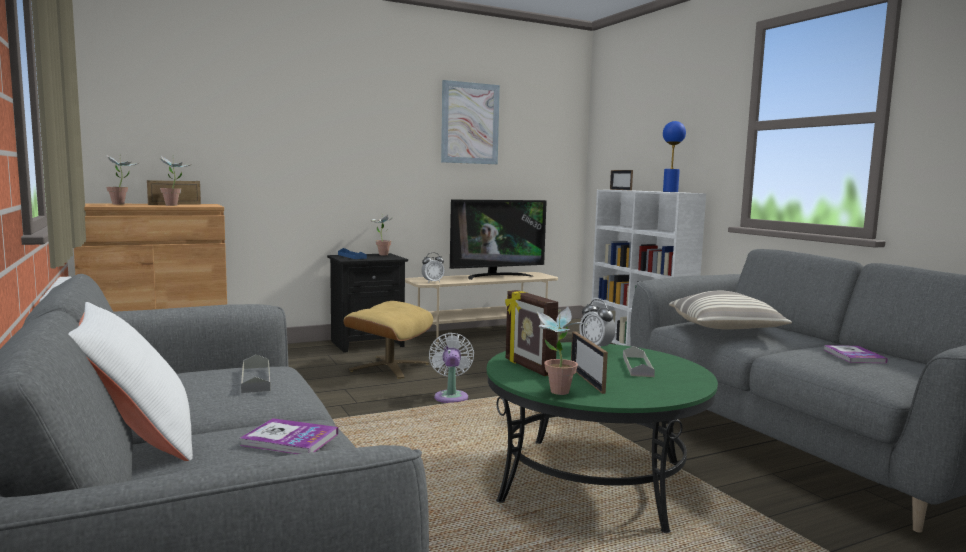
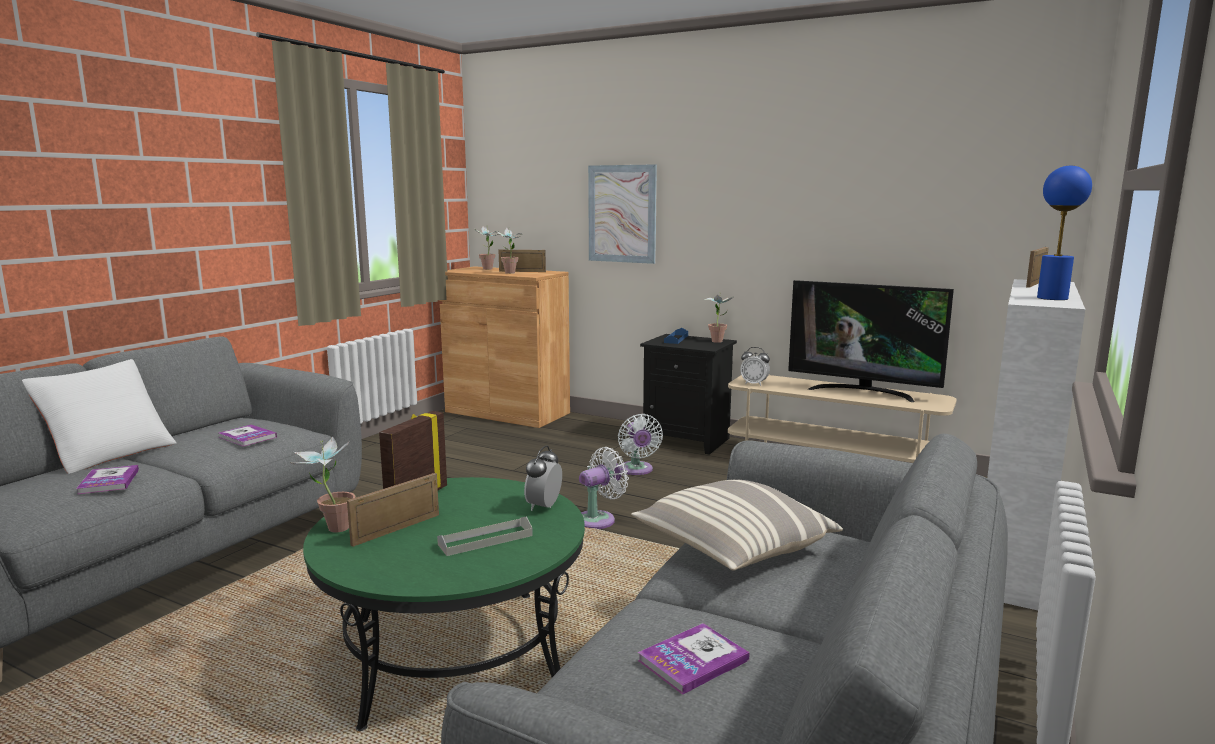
camera: 55 degrees right, 5 degrees up
(256, 379) = (247, 437): grey tray -> book
(389, 366) = (637, 470): beige ottoman -> white fan
(470, 123) = (857, 173): picture -> picture (622, 214)

